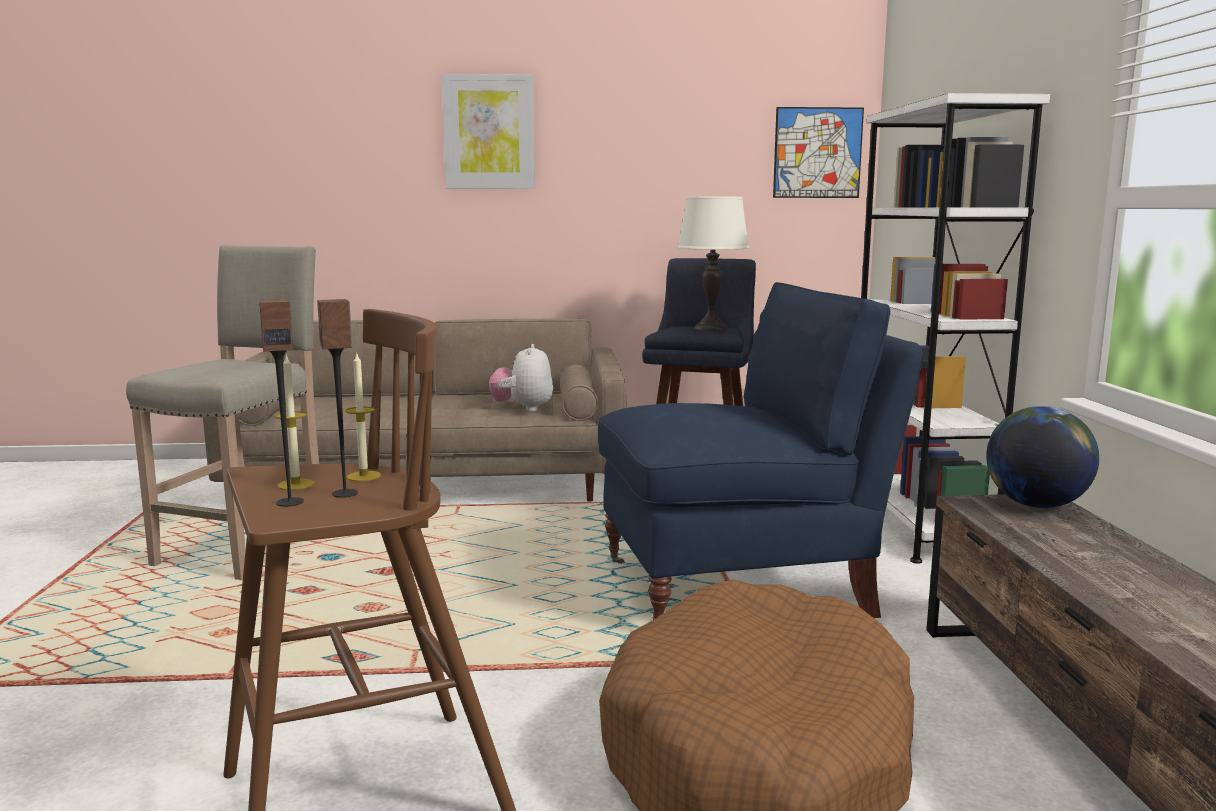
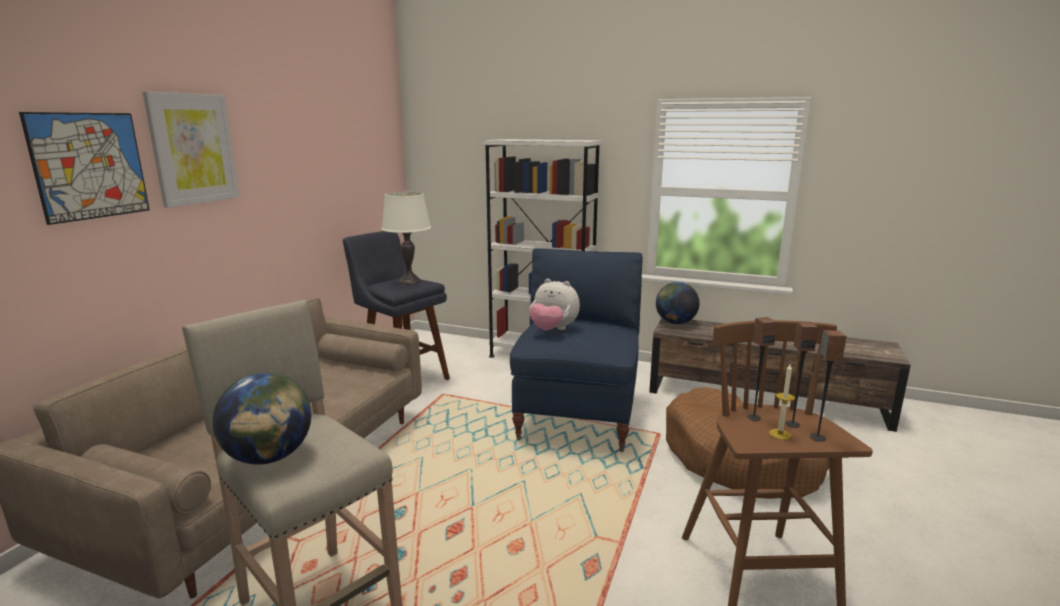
camera: 65 degrees left, 5 degrees up
(204, 365) = (269, 457): none -> globe
(363, 476) = (753, 417): candle -> speaker
(523, 409) = (340, 380): plush toy -> plush toy (553, 330)
(817, 153) = (383, 152): picture -> picture (90, 166)

